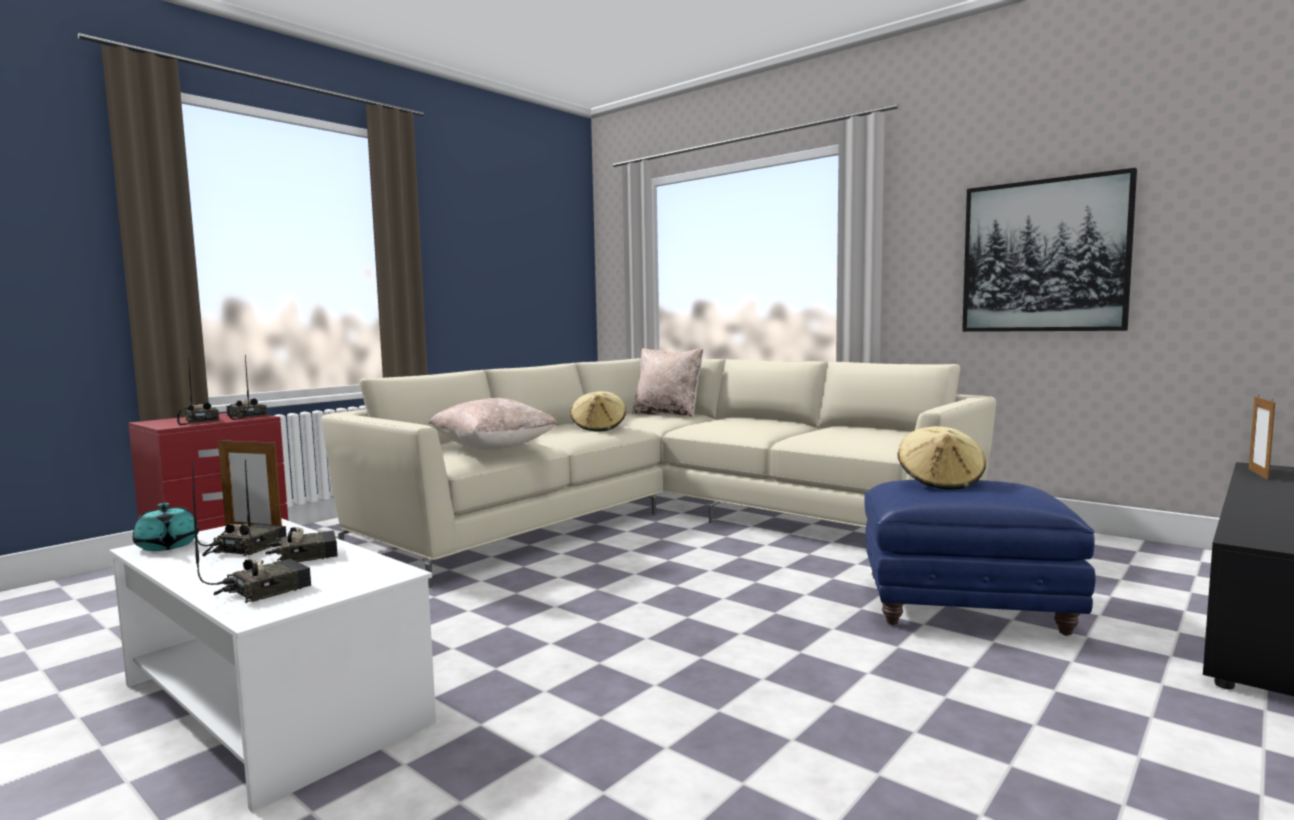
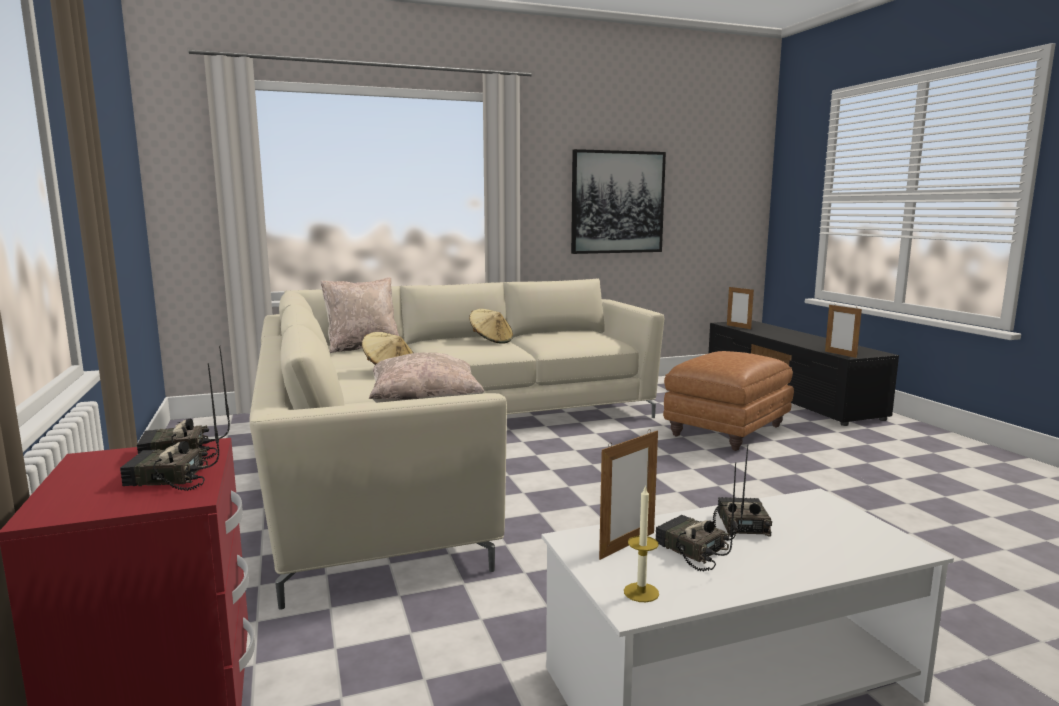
camera: 60 degrees left, 5 degrees up
(167, 546) = (641, 592): turquoise teapot -> candle
(264, 590) = (844, 545): radio -> none
(940, 482) = (719, 357): beige hat -> beige hat (491, 341)
(962, 609) = (727, 432): blue ottoman -> brown ottoman
(1242, 535) = (840, 354): none -> picture frame

